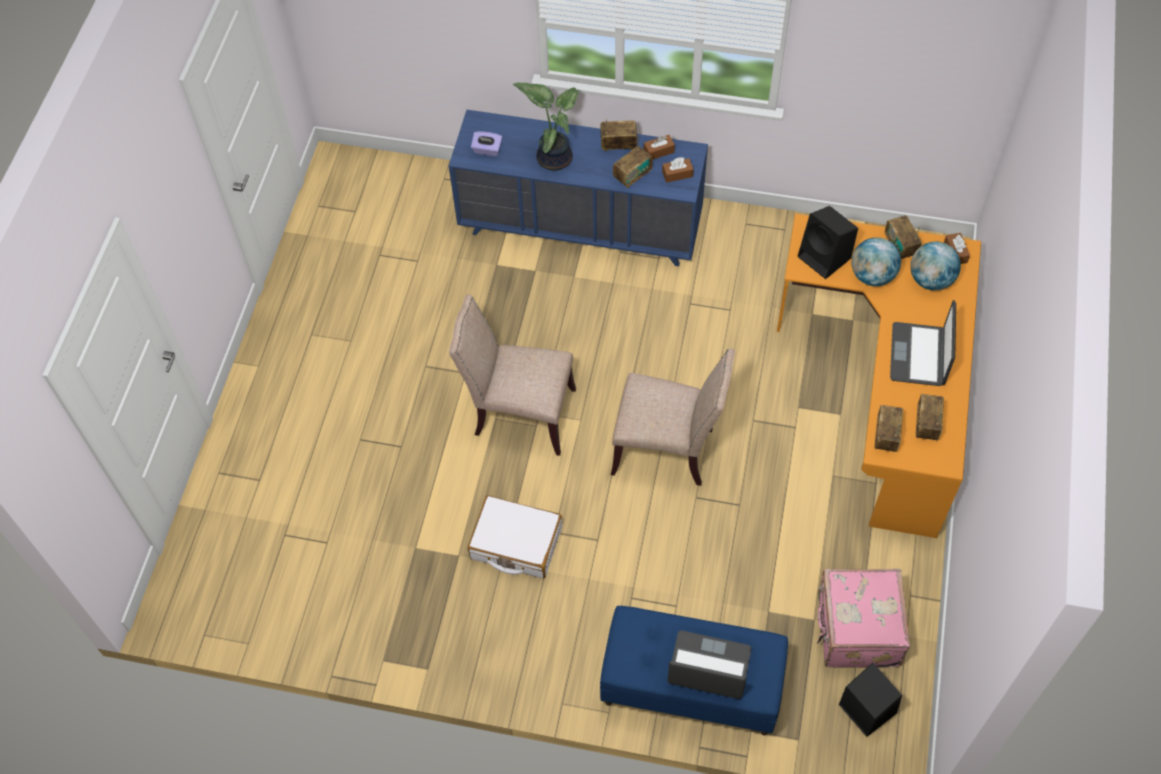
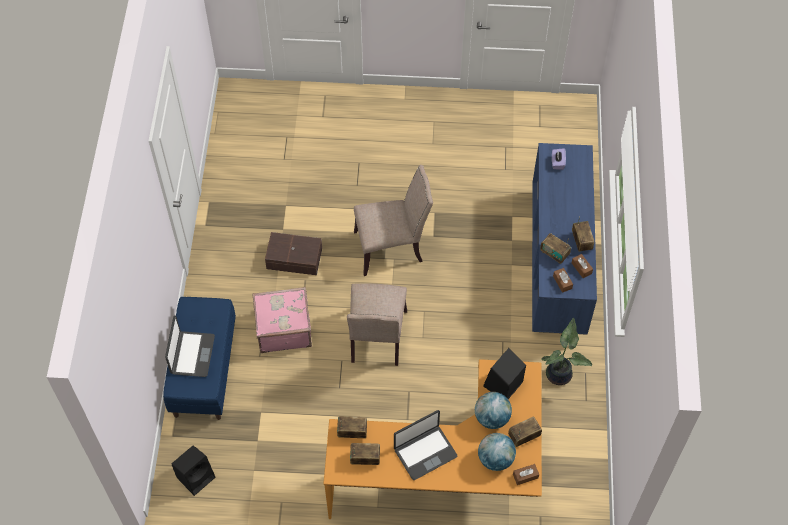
camera: 80 degrees right, 0 degrees up
(516, 543) = (294, 259): white suitcase -> brown storage box
(519, 414) = (391, 247): beige chair -> beige chair turned 75 degrees clockwise
(553, 157) = (560, 203): potted plant -> potted plant (560, 374)
(856, 630) = (251, 467): pink suitcase -> pink suitcase (283, 328)
(919, 355) = (425, 452): laptop -> laptop turned 150 degrees clockwise

